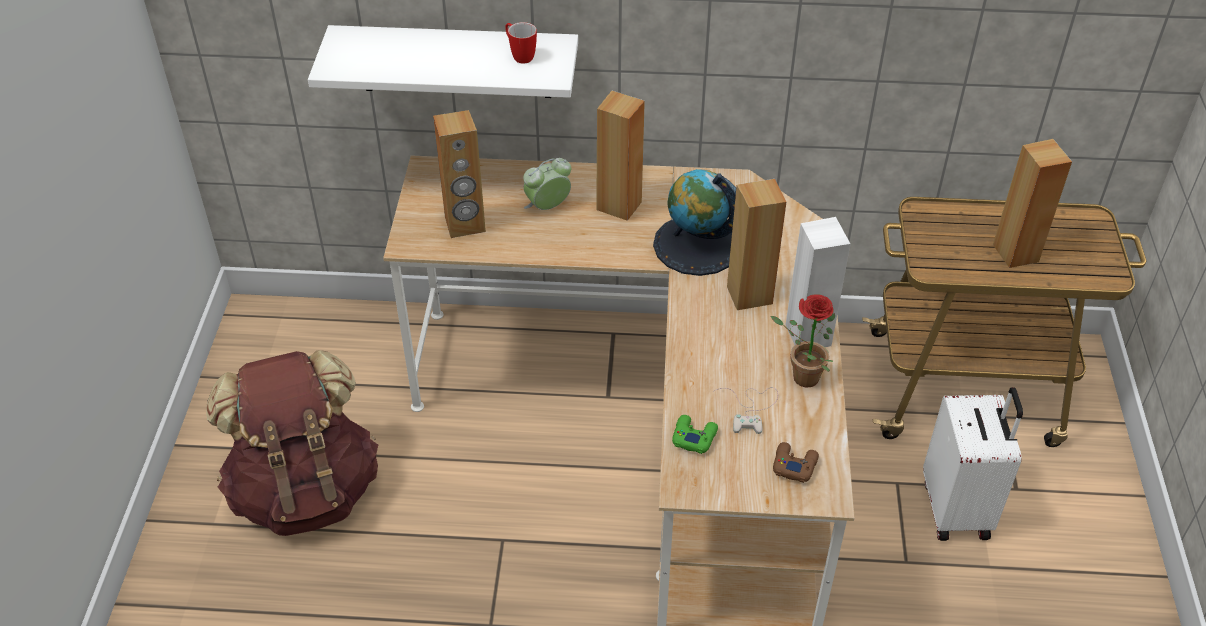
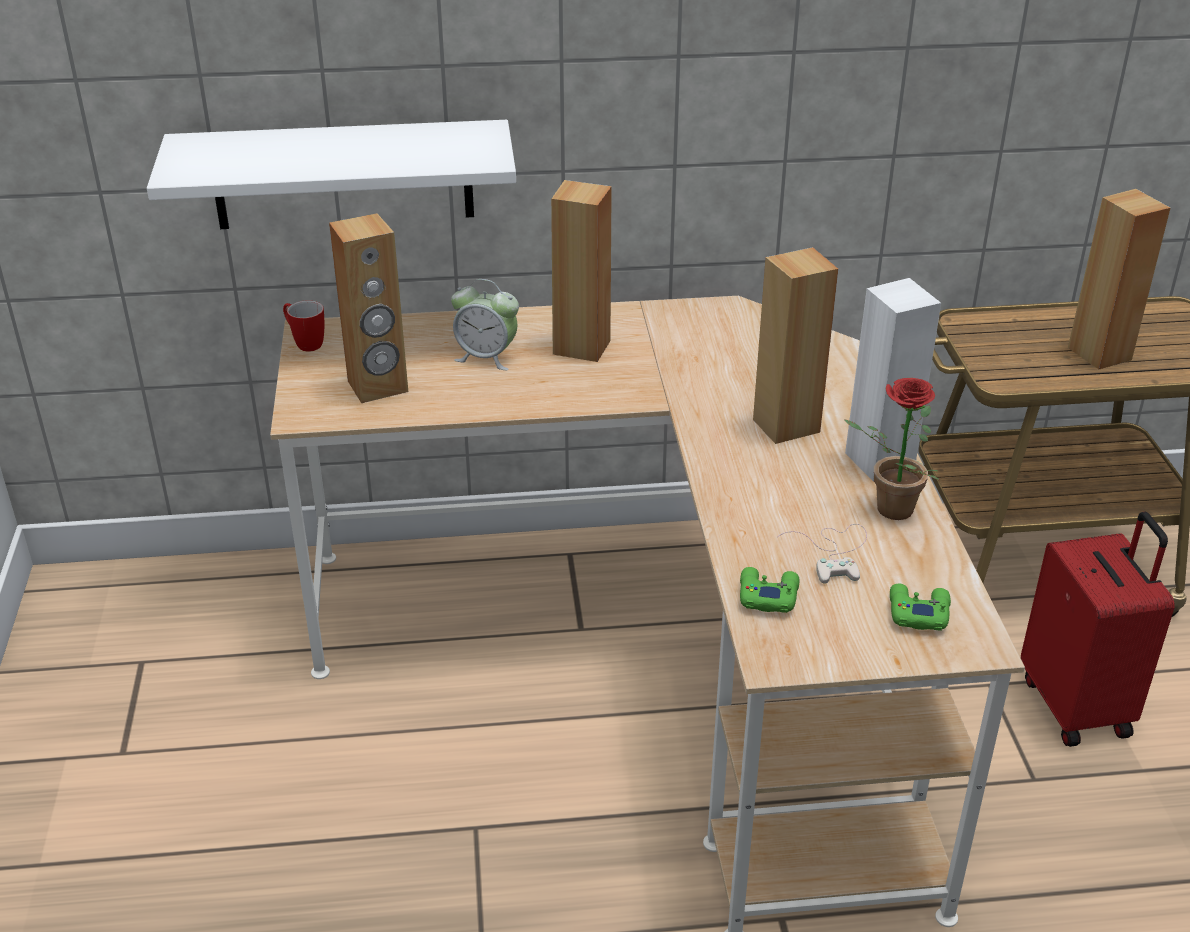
camera: 10 degrees left, 10 degrees down
(306, 490) = (175, 800): brown backpack -> none
(519, 56) = (437, 144): mug -> mug (305, 343)
(548, 207) = (486, 357): alarm clock -> alarm clock turned 120 degrees counterclockwise
(696, 245) = (697, 379): globe -> none
(794, 465) = (917, 612): brown game controller -> green game controller
(958, 509) = (1077, 706): white suitcase -> red suitcase

